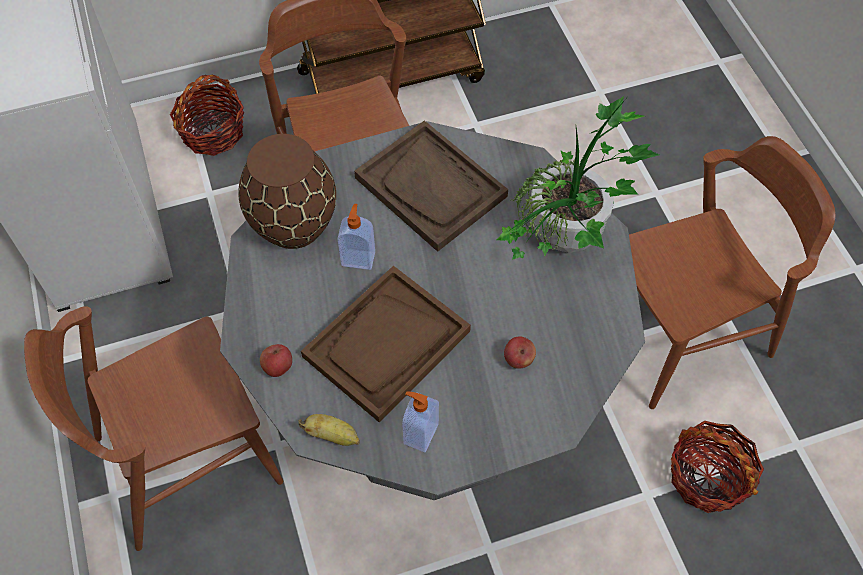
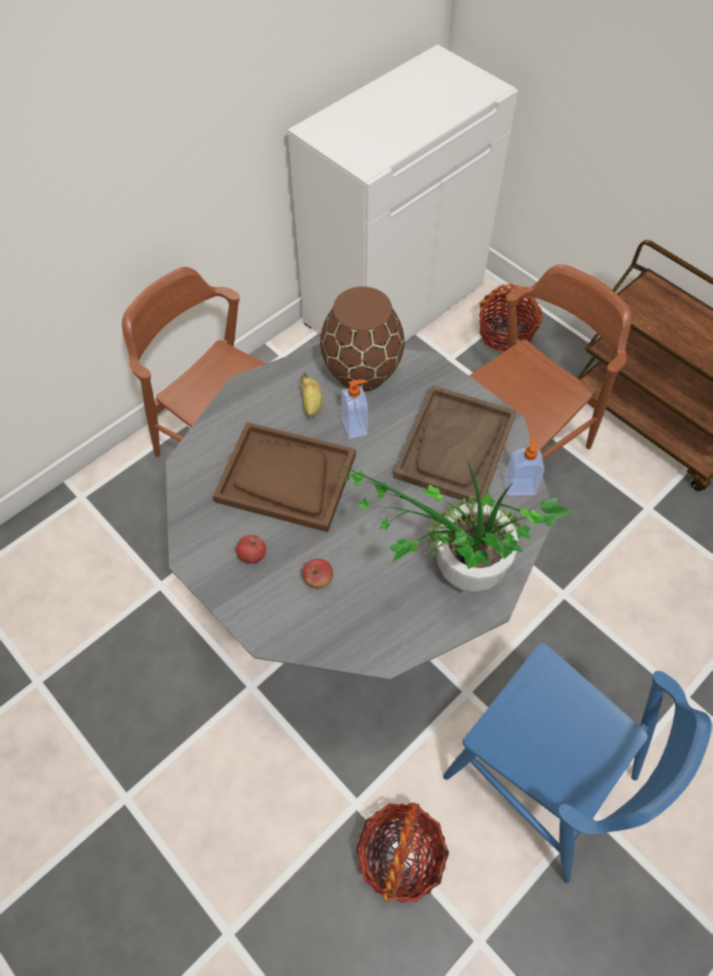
camera: 65 degrees right, 0 degrees up
(278, 367) = (232, 417): apple -> apple (252, 555)
(333, 435) = (190, 476): banana -> banana (311, 404)
(419, 433) = (216, 533): soap dispenser -> soap dispenser (519, 486)
(681, 331) = (541, 777): brown chair -> blue chair

